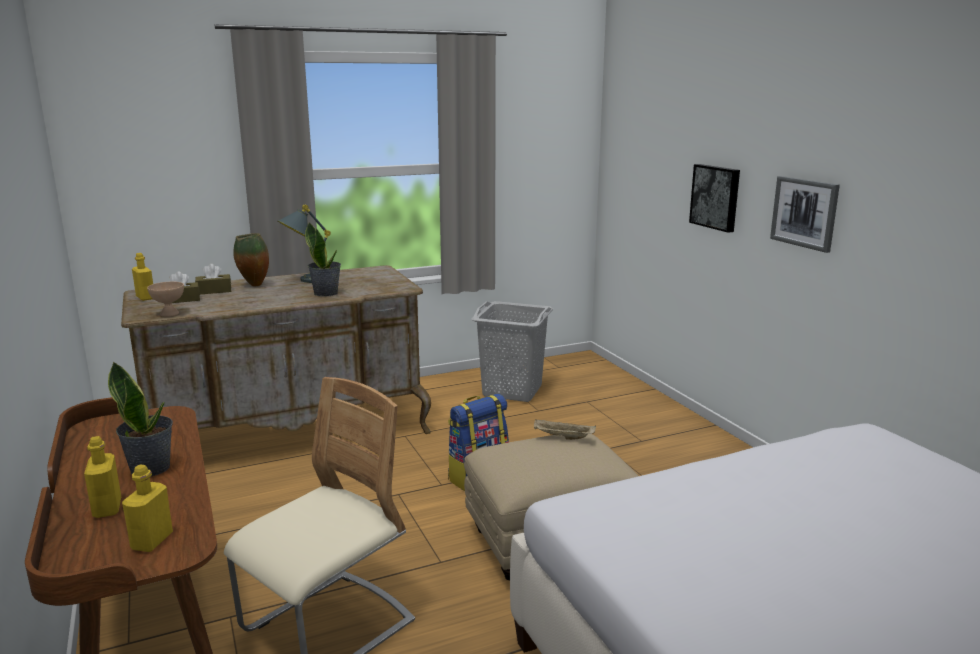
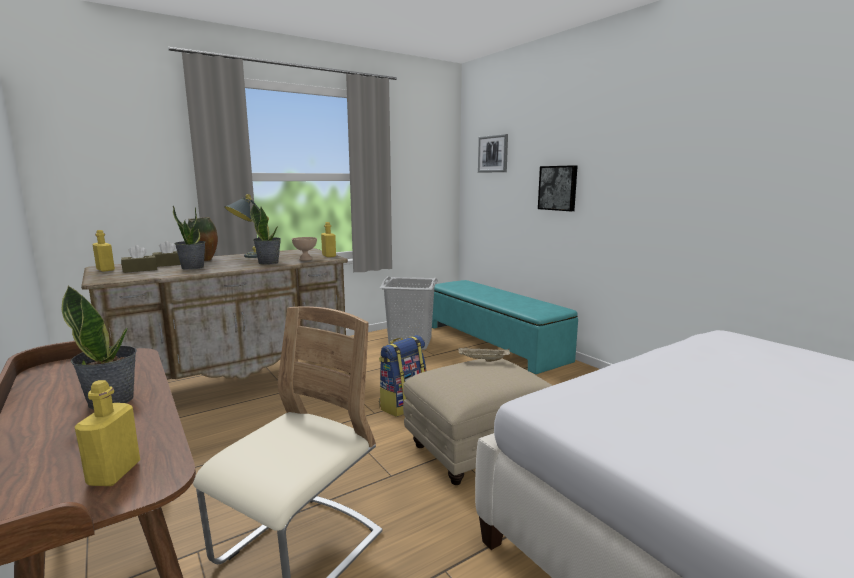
camera: 10 degrees left, 5 degrees down
(107, 508) = (58, 443): yellow bottle -> yellow bottle (329, 256)
(169, 314) = (129, 278): beige bowl -> beige bowl (305, 259)
(239, 298) = (192, 267): none -> potted plant
(626, 397) = (495, 342): none -> turquoise bench
(804, 213) = (634, 188): picture -> picture (493, 154)

